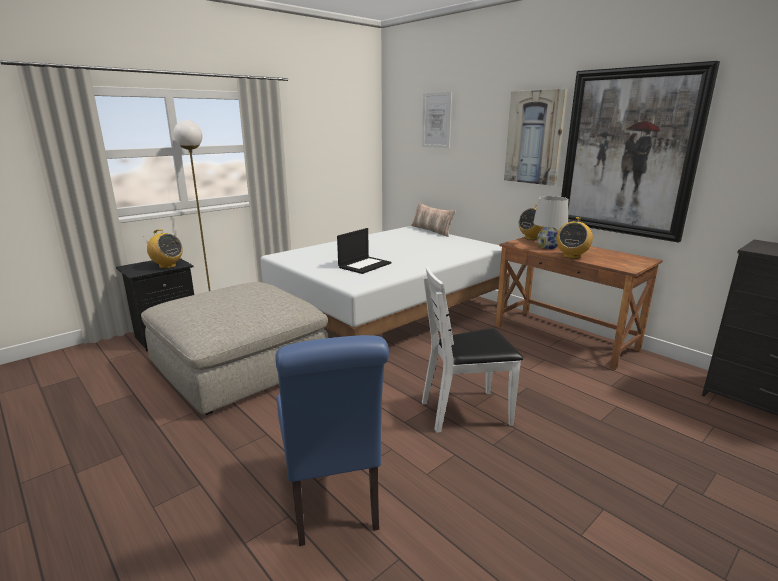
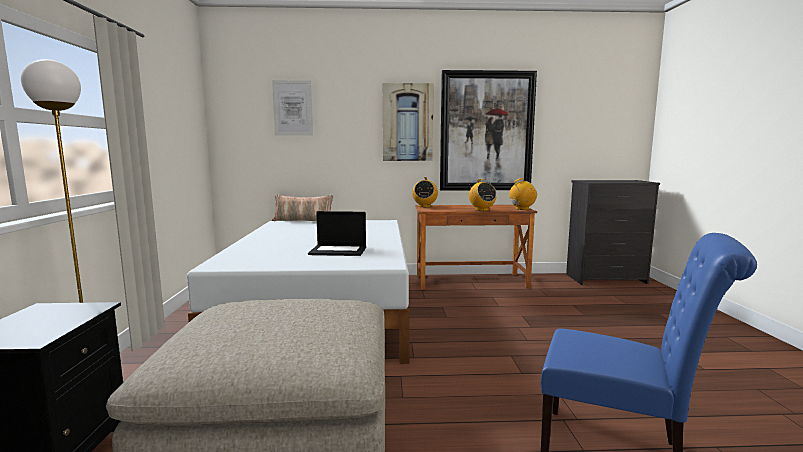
camera: 50 degrees left, 10 degrees down
(167, 266) = (70, 315): radio -> radio (522, 209)
(365, 265) = (339, 250): laptop -> laptop turned 105 degrees clockwise
(466, 412) = (532, 345): white chair -> none
(547, 246) = (451, 208): white table lamp -> none

